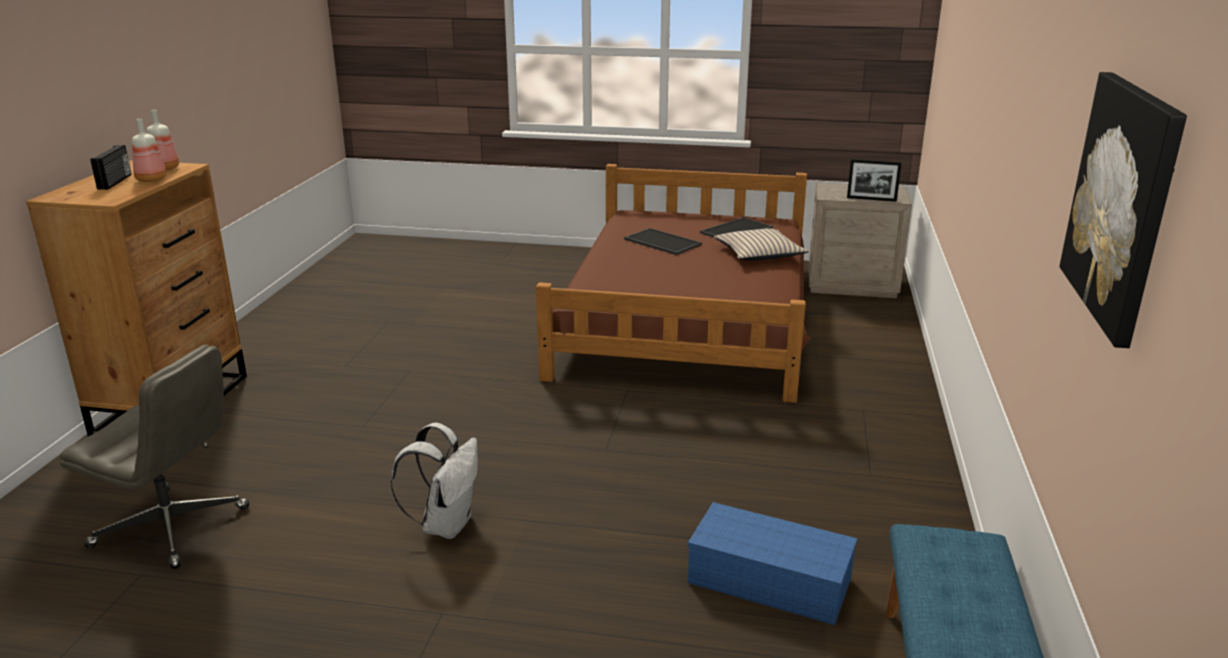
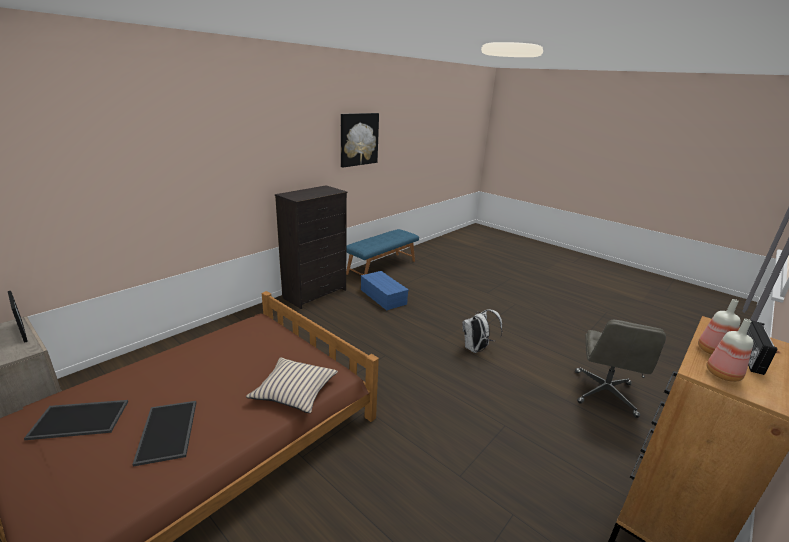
camera: 150 degrees left, 0 degrees up
(172, 527) = (604, 394): grey office chair -> grey office chair turned 120 degrees counterclockwise
(759, 254) = (147, 374): beige pillow -> beige pillow (294, 391)
(912, 517) = (316, 294): none -> black dresser

